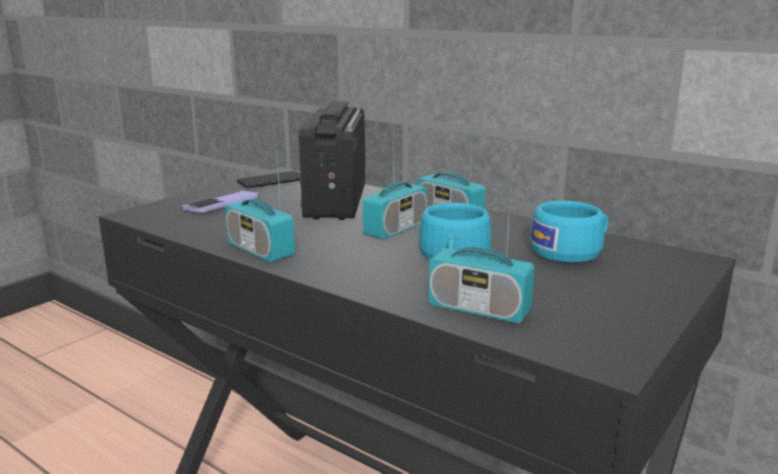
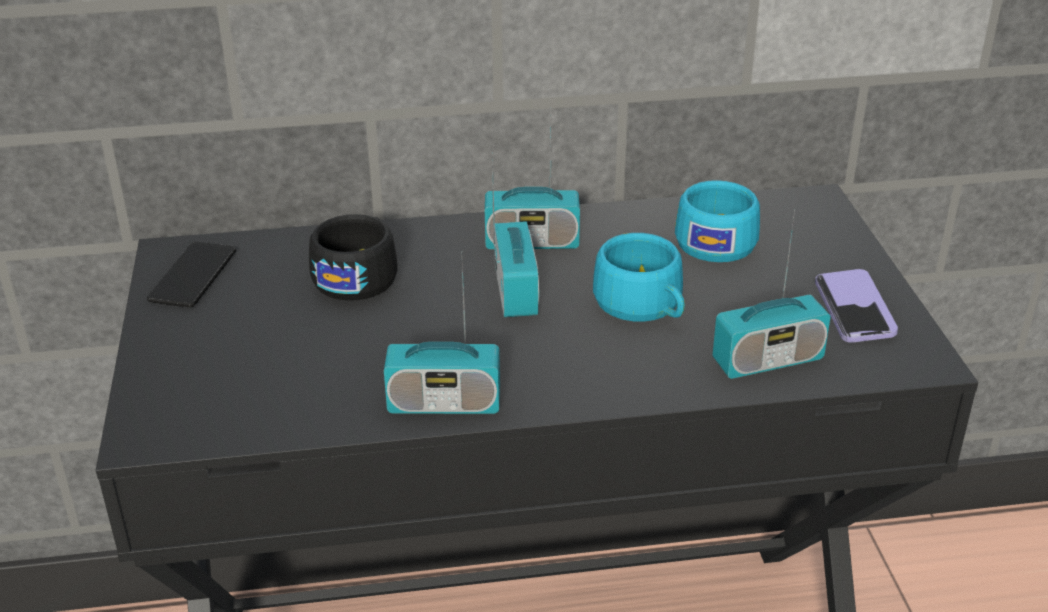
camera: 45 degrees left, 15 degrees up
(221, 204) = (225, 355): phone -> phone (854, 309)
(336, 201) = (359, 275): radio -> black cup

